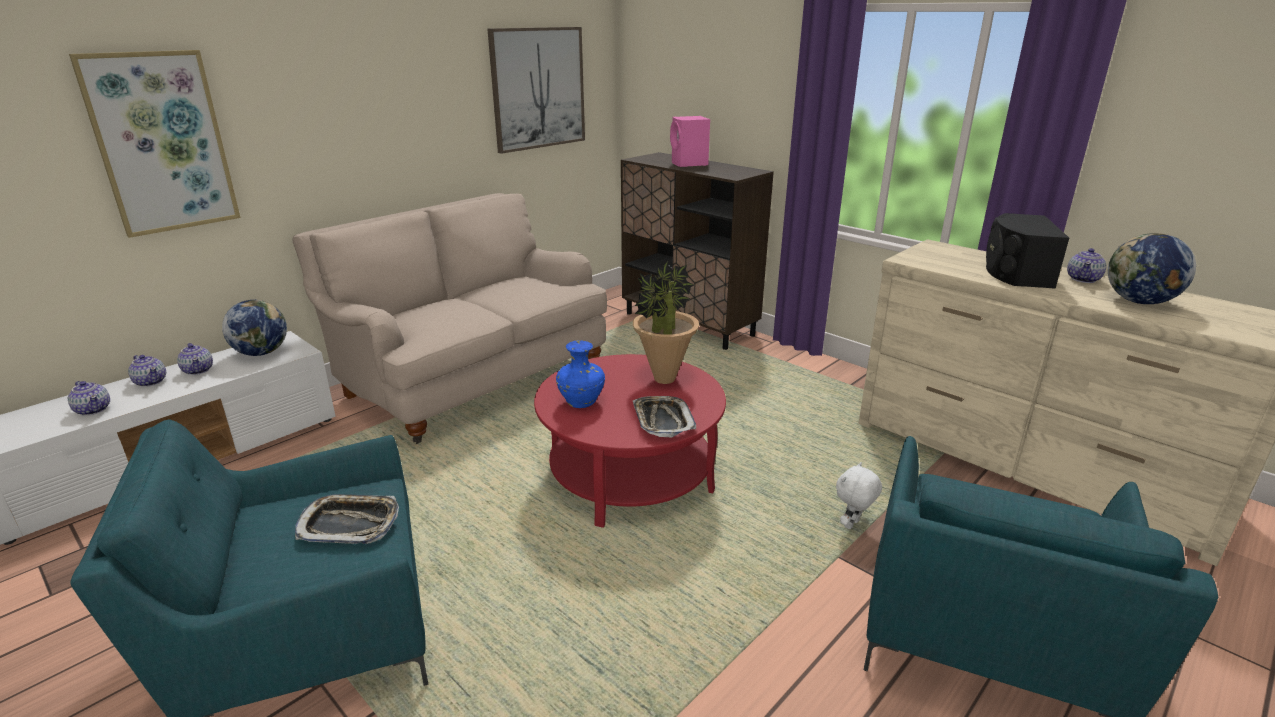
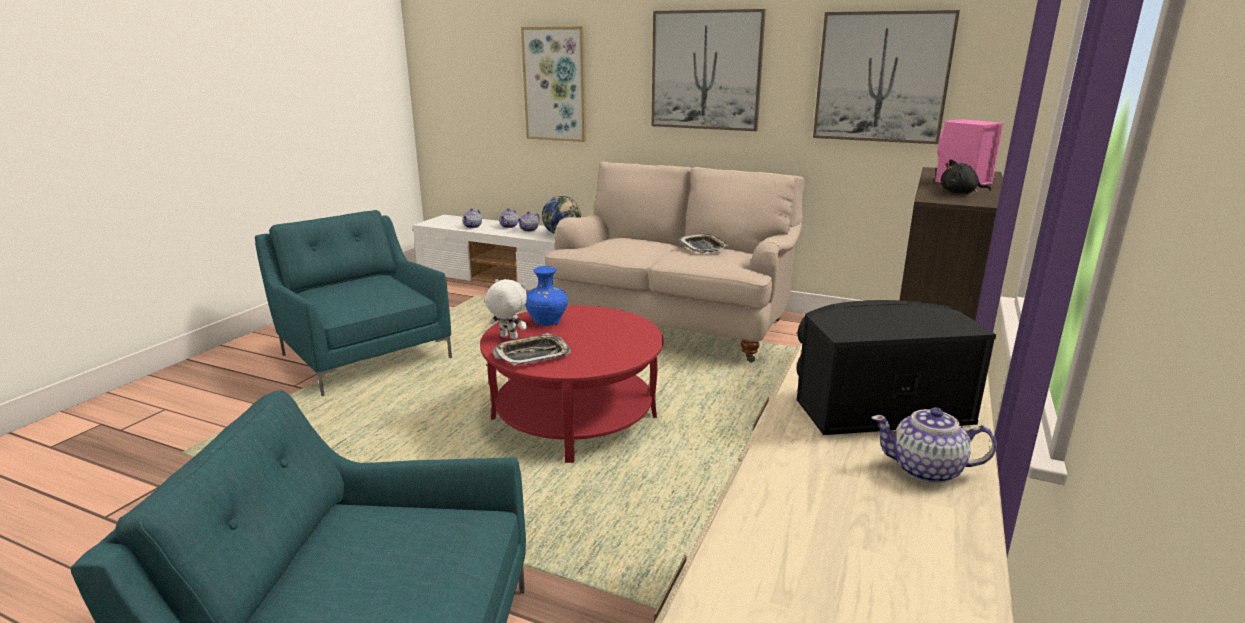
camera: 70 degrees right, 5 degrees down
(349, 524) = (372, 297): tray -> tray (703, 247)
(384, 98) = (706, 70): none -> picture
(664, 379) = (613, 345): potted plant -> none
(721, 170) = (960, 193): none -> black plush toy
(852, 525) = (549, 561): white plush toy -> white plush toy (508, 337)
(1139, 302) = (836, 521): globe -> none

